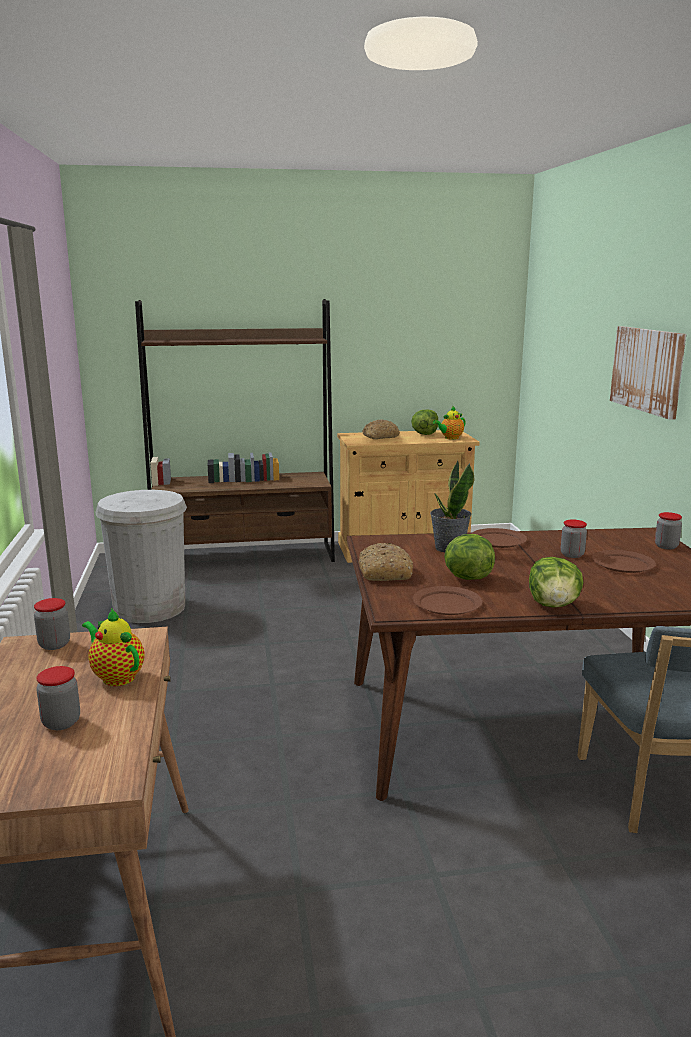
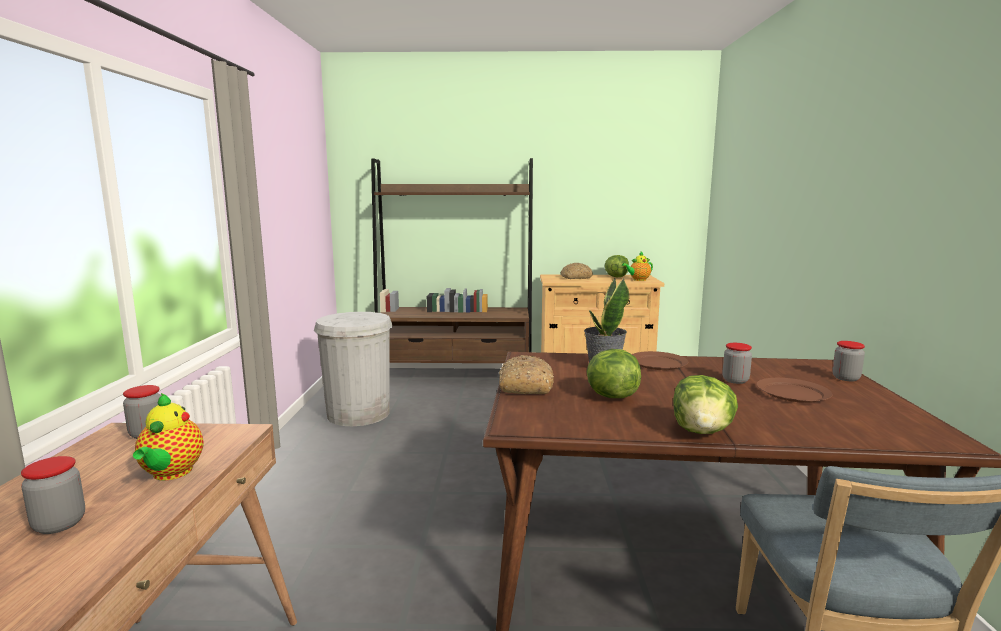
camera: 10 degrees right, 5 degrees down
(116, 676) = (171, 474): teapot -> teapot turned 150 degrees counterclockwise
(447, 604) = (578, 422): brown plate -> none
(648, 370) = (826, 202): picture -> none

